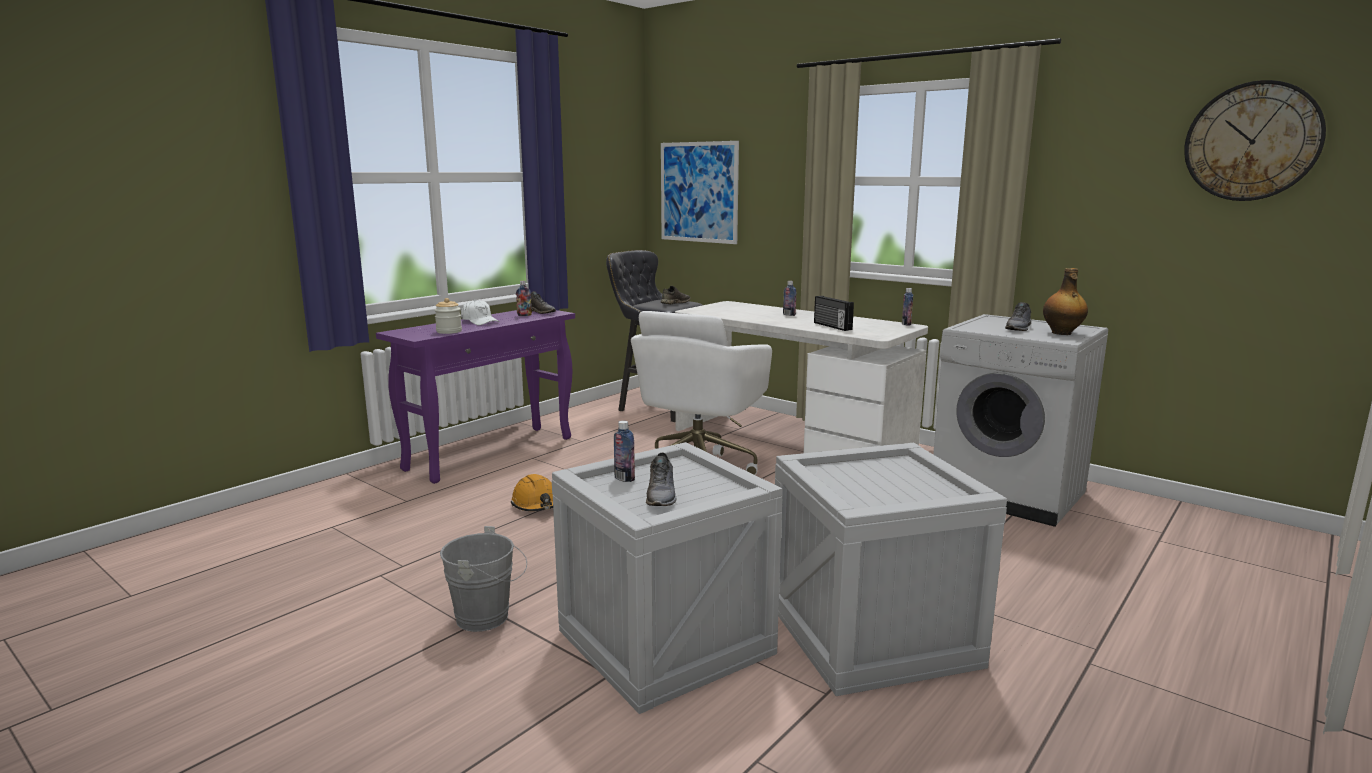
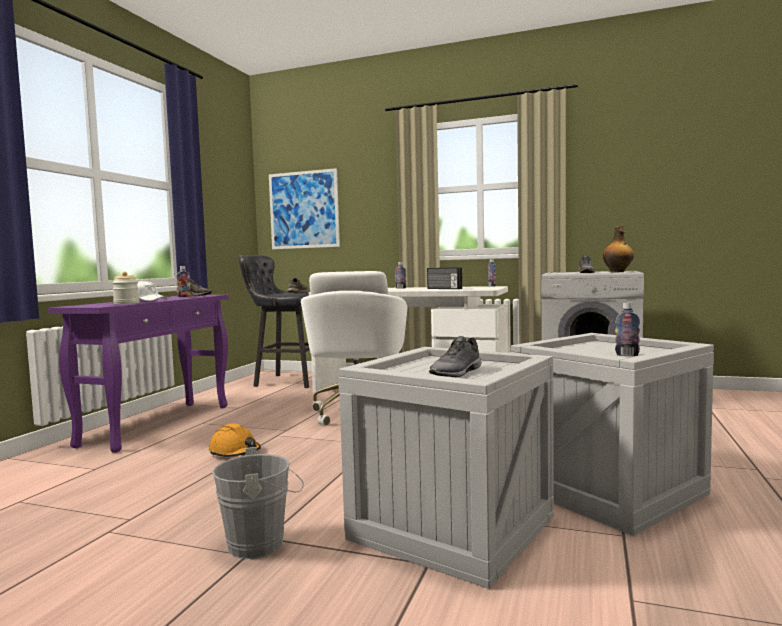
camera: 20 degrees left, 10 degrees down
(624, 478) = (405, 369): bottle -> bottle (627, 355)
(662, 495) = (457, 373): grey shoe -> grey shoe turned 60 degrees clockwise
(1252, 141) = (702, 145): wall clock -> none

